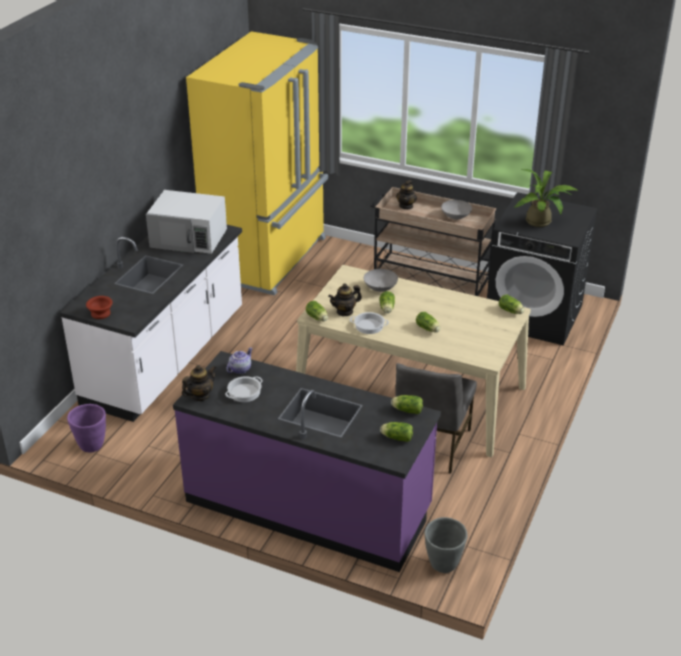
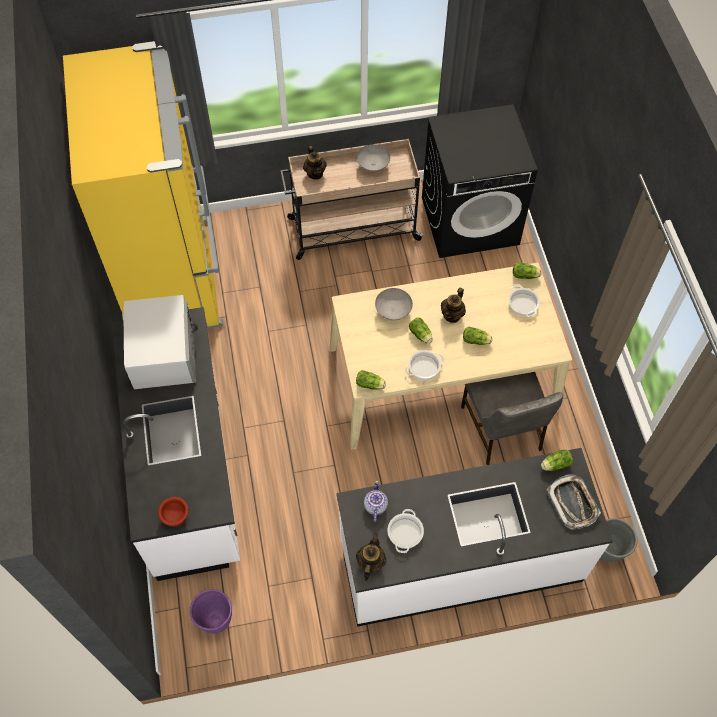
camera: 35 degrees left, 25 degrees up
(189, 238) = (163, 352): white microwave -> white microwave turned 75 degrees counterclockwise
(308, 505) = (460, 560): purple counter -> white counter
(345, 311) = (387, 361): teapot -> teapot (452, 315)
(396, 437) = (572, 503): lettuce -> tray
(490, 325) = (523, 304): none -> cooking pot
(541, 222) = (482, 151): potted plant -> none

